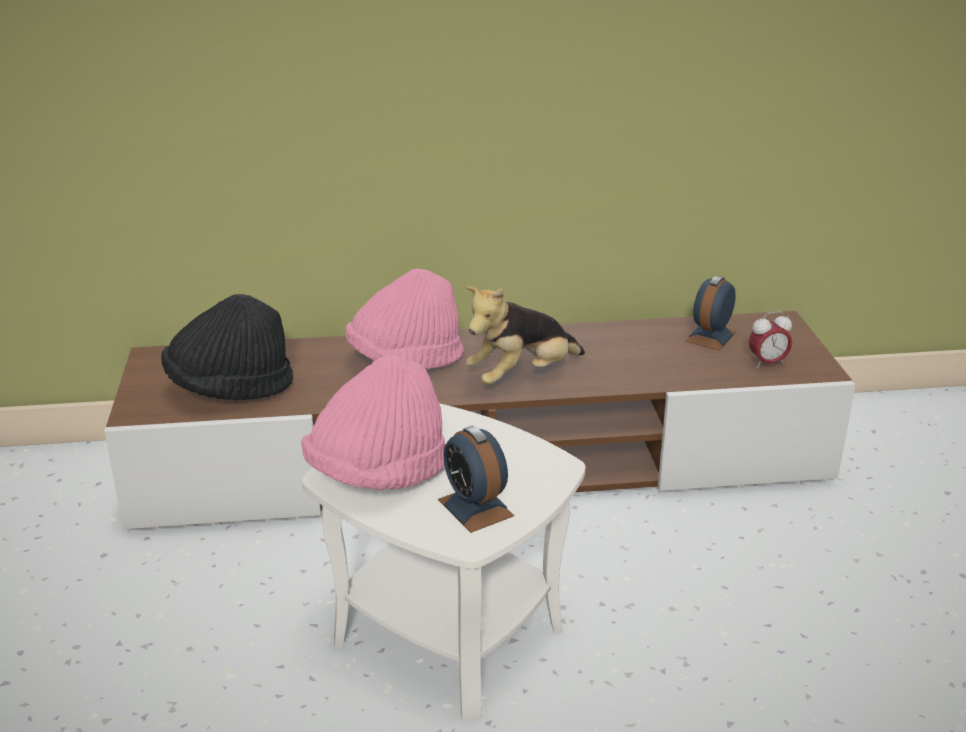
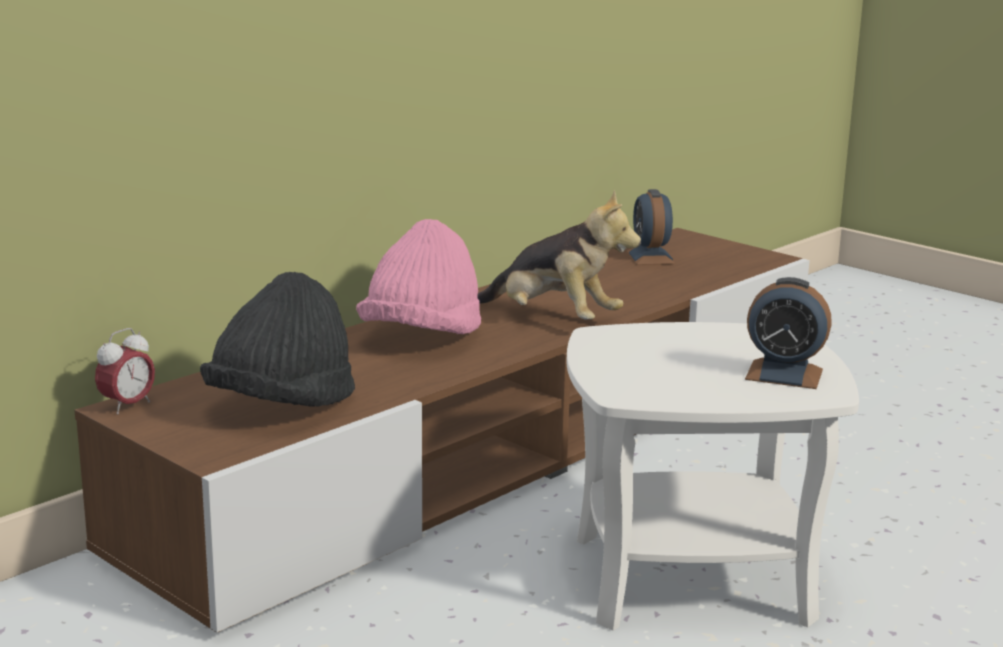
camera: 40 degrees left, 10 degrees down
(378, 474) = (659, 380): pink hat -> none
(522, 376) = (553, 320): plush toy -> plush toy turned 75 degrees counterclockwise
(767, 363) = (726, 263): alarm clock -> alarm clock (127, 406)

